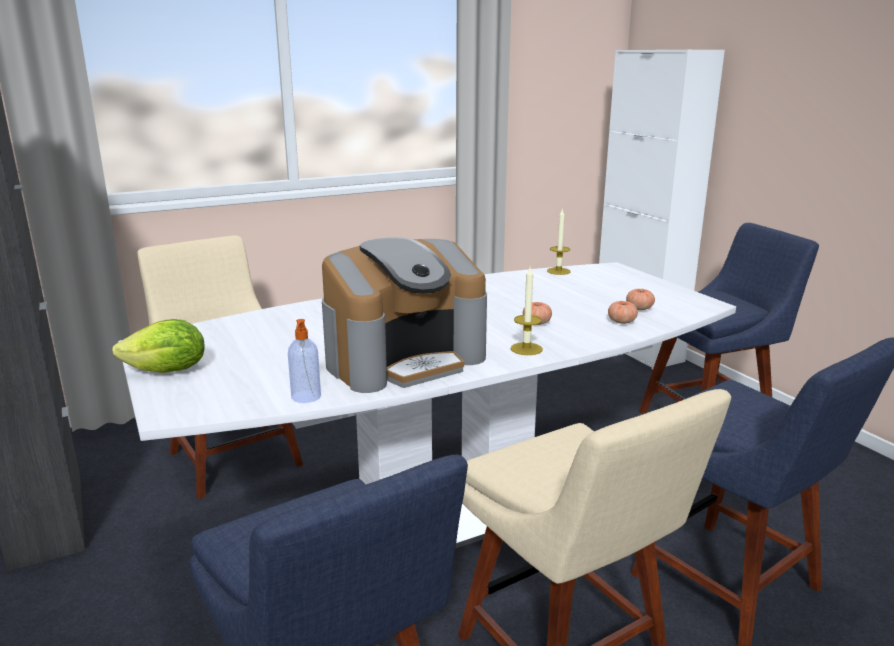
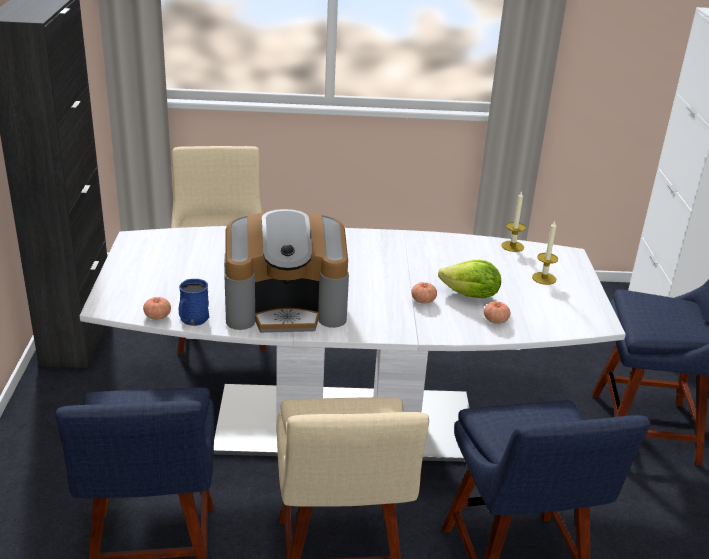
camera: 25 degrees right, 10 degrees up
(168, 372) = (128, 270): lettuce -> lettuce (471, 295)
(306, 397) = (192, 320): soap dispenser -> blue mug
(526, 349) = (384, 324): candle -> candle (544, 278)
(639, 308) = (530, 310): tomato -> tomato (157, 316)

